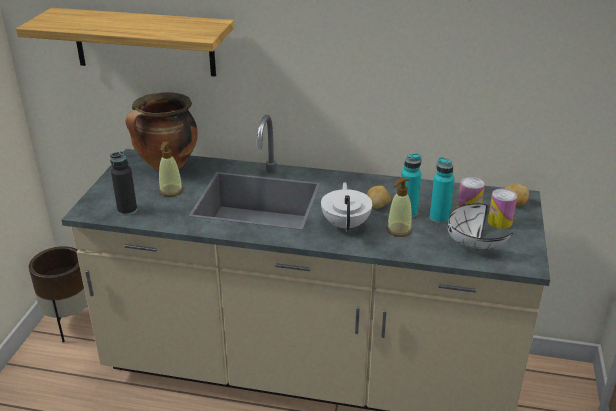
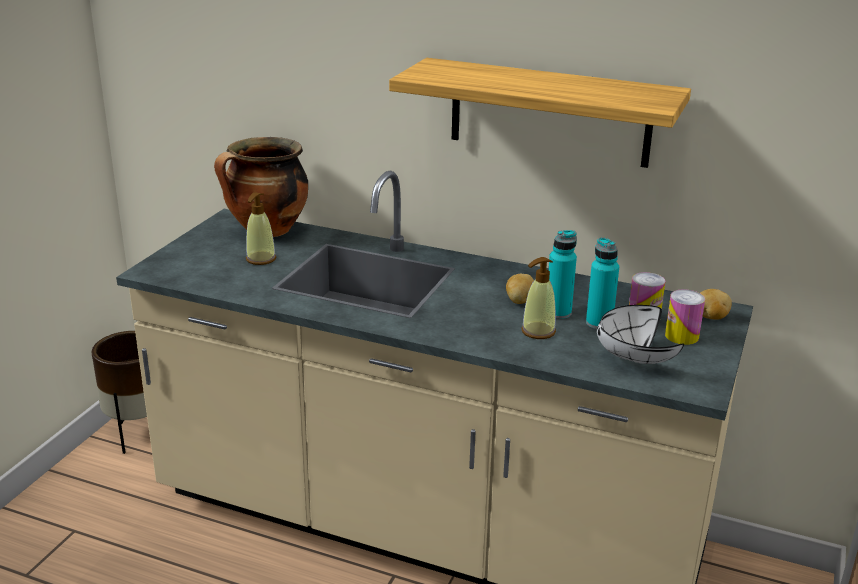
camera: 10 degrees right, 5 degrees down
(127, 210) = (199, 275): black bottle -> none
(144, 42) = (253, 71): shelf -> shelf (549, 112)
(346, 224) = (470, 318): white teapot -> none

